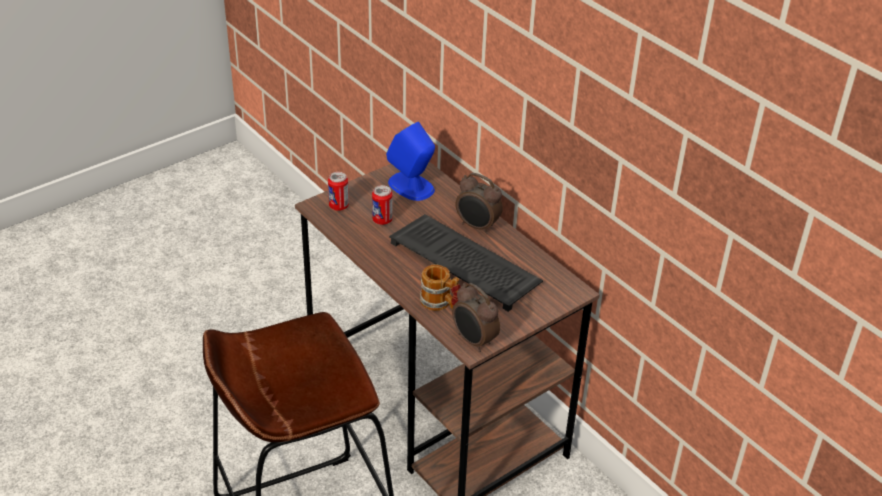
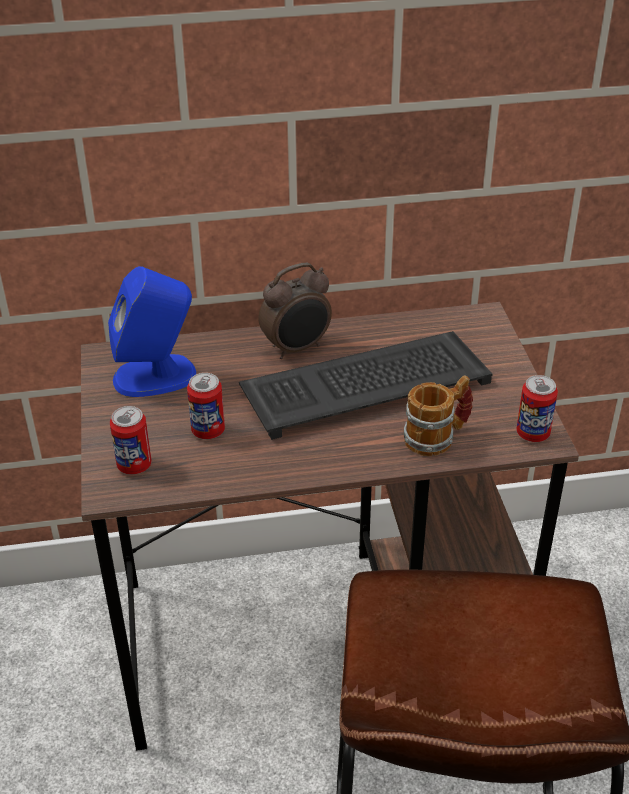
camera: 60 degrees left, 0 degrees up
(473, 341) = (532, 433): alarm clock -> can

